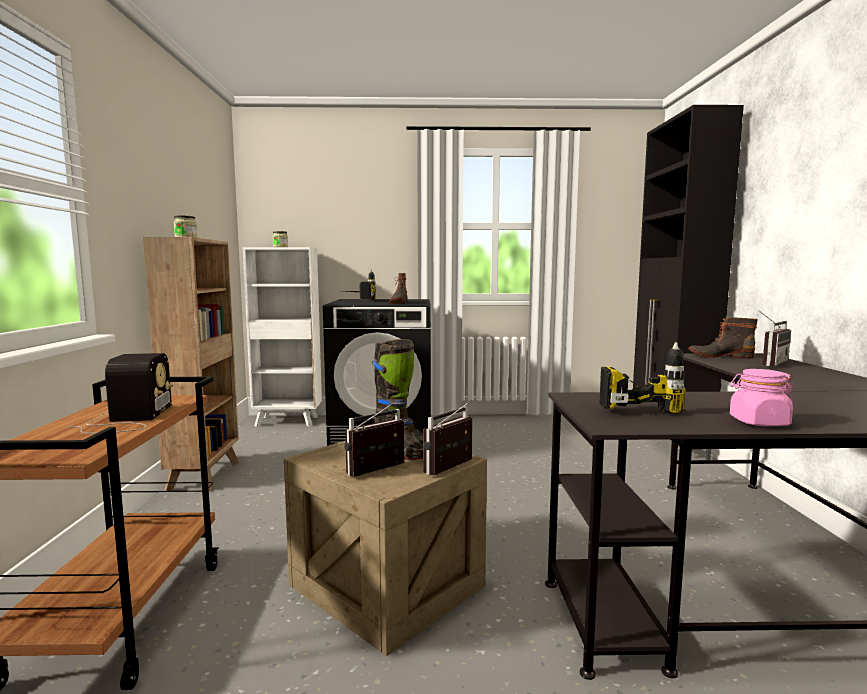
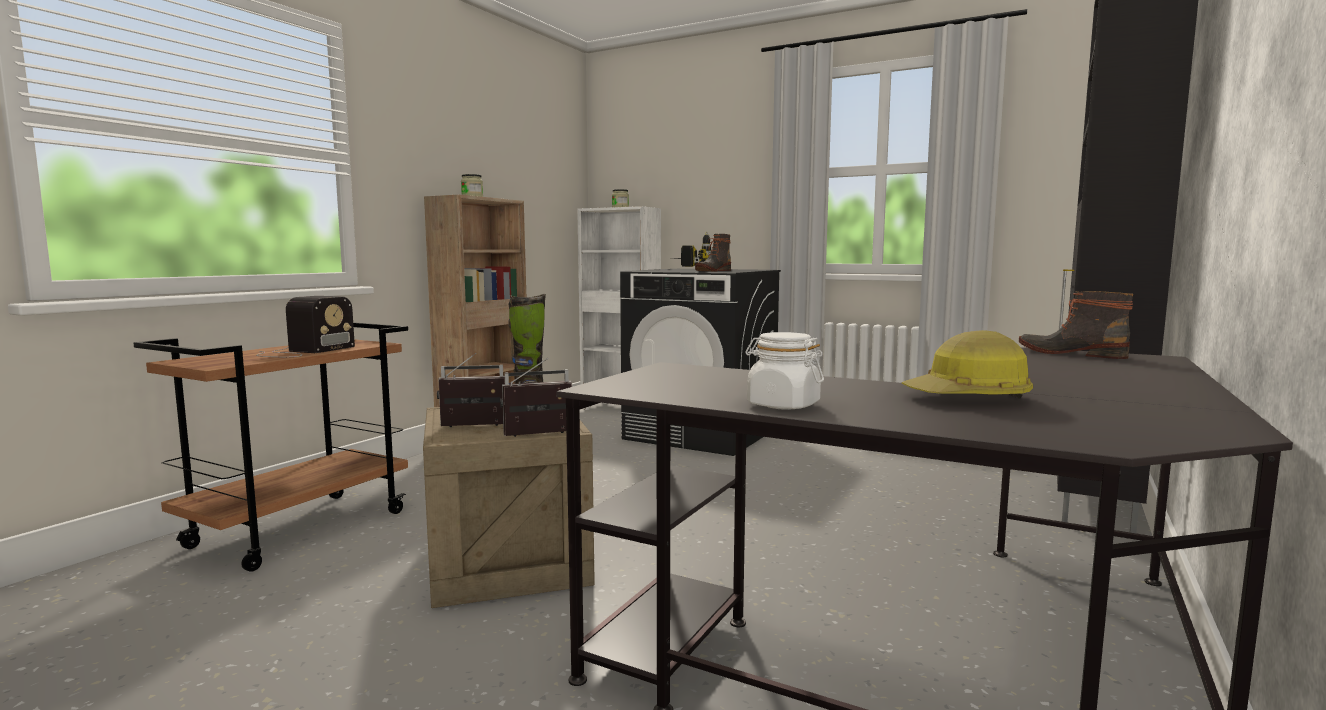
camera: 30 degrees right, 0 degrees up
(633, 405) = (700, 378): power drill -> none
(758, 422) = (782, 405): pink jar -> white jar
(768, 363) = (1120, 365): radio -> none
(806, 399) = (969, 398): none -> hard hat

